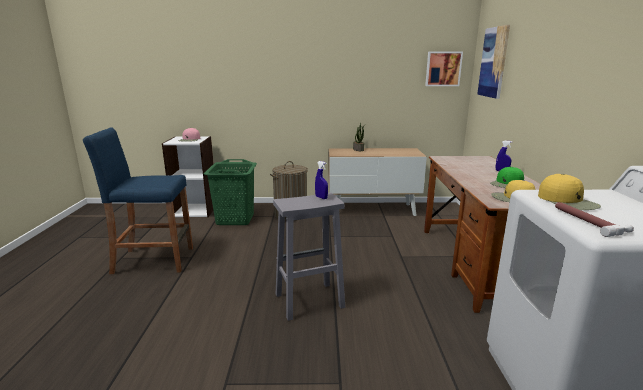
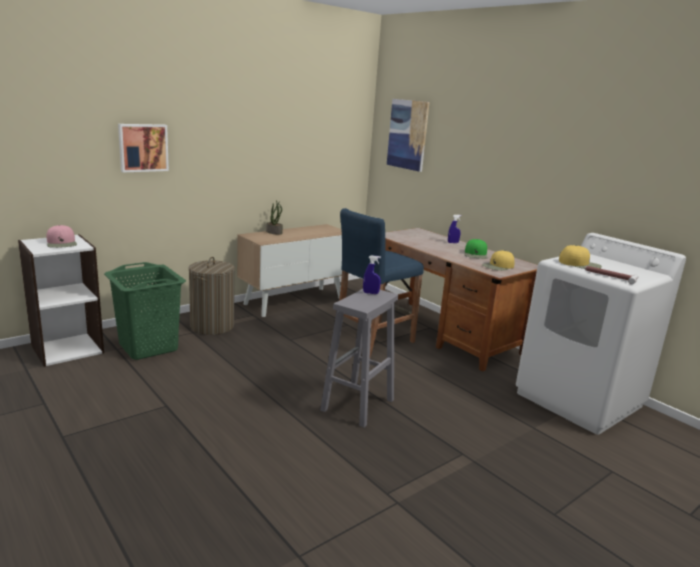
camera: 40 degrees left, 0 degrees up
(154, 260) = (120, 424): blue stool -> blue stool (373, 341)
(443, 69) = (347, 136): picture -> picture (143, 147)

